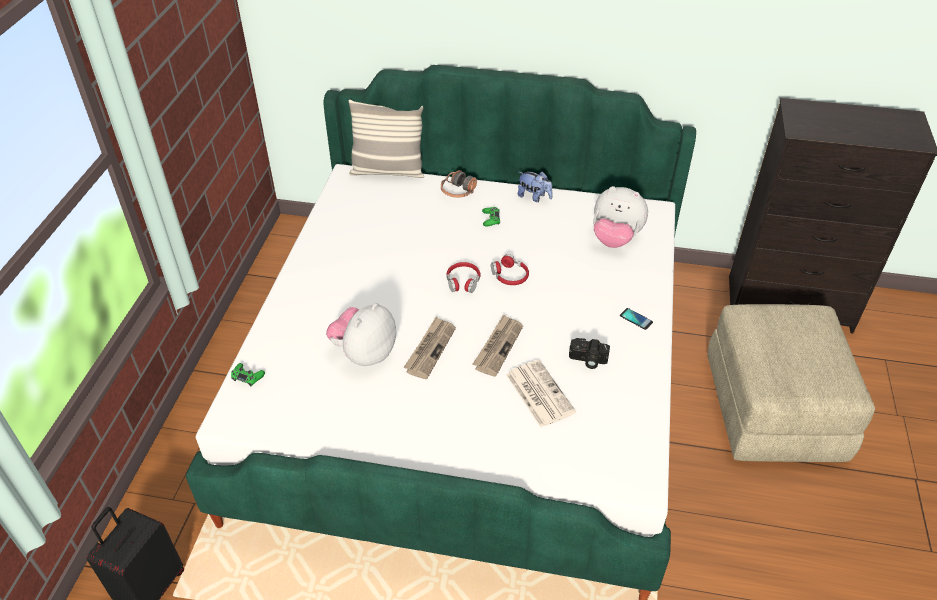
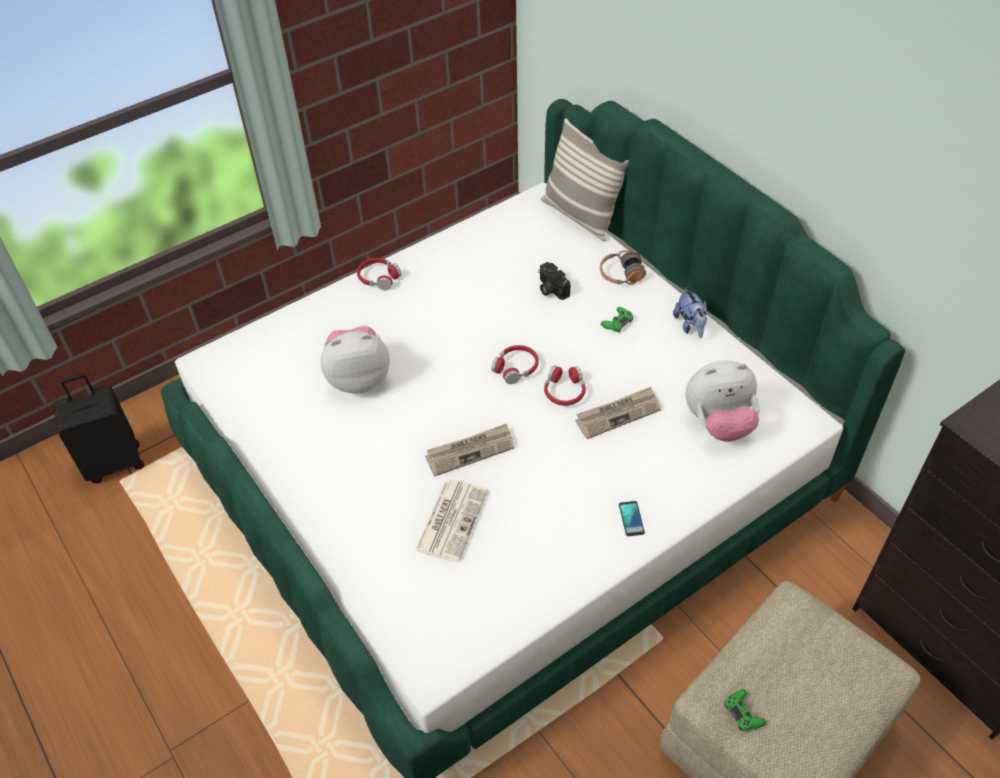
camera: 45 degrees right, 5 degrees up
(247, 377) = (257, 336): green game controller -> green game controller (743, 713)
(294, 284) = (378, 278): none -> red headphones
(430, 349) = (412, 411): newspaper -> newspaper (618, 414)
(587, 360) = (532, 523): camera -> camera (550, 288)
(615, 239) = (718, 423): plush toy -> plush toy turned 75 degrees counterclockwise

